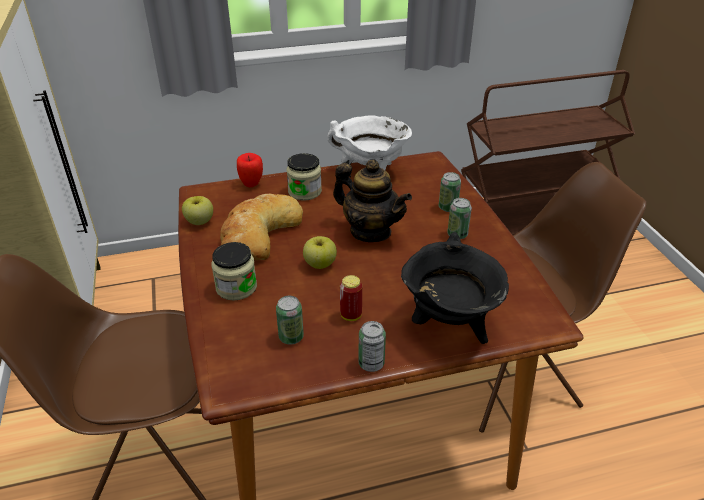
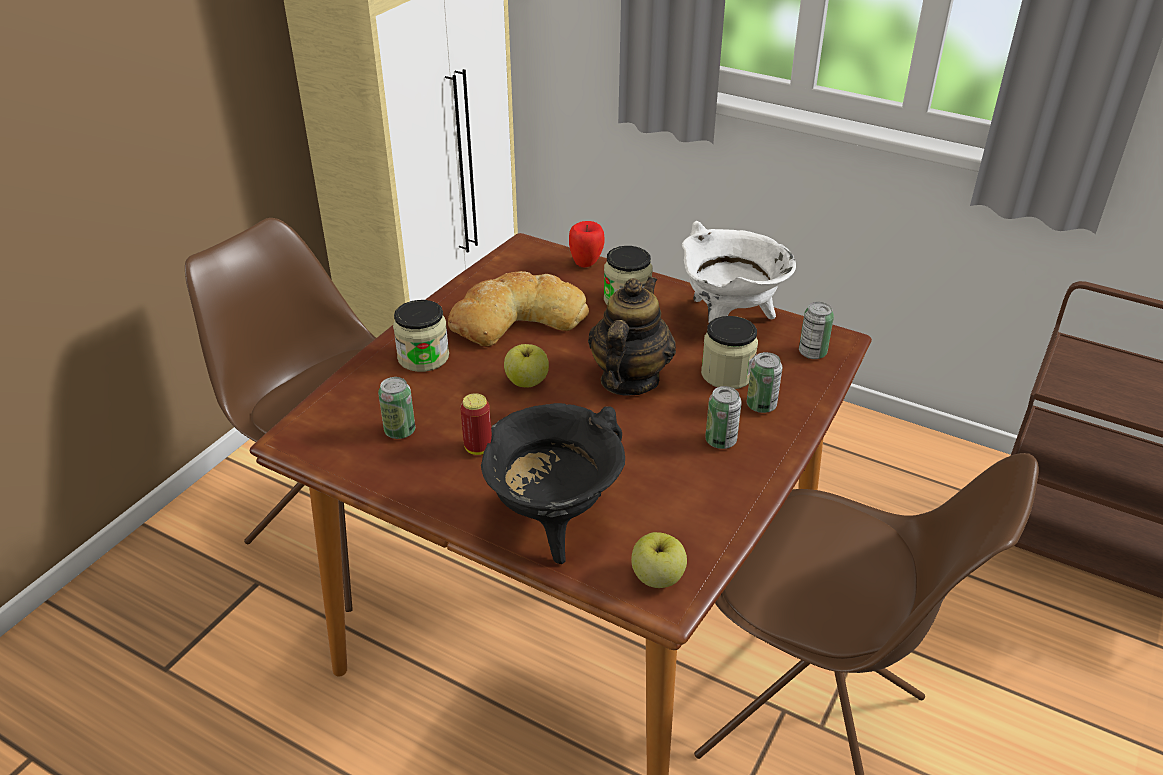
camera: 45 degrees right, 0 degrees up
(199, 222) = (483, 277): apple -> apple (657, 578)
(370, 231) = (629, 380): teapot -> teapot turned 150 degrees counterclockwise
(371, 363) = (427, 502): can -> can (812, 353)
(411, 202) = (727, 374): none -> jar

